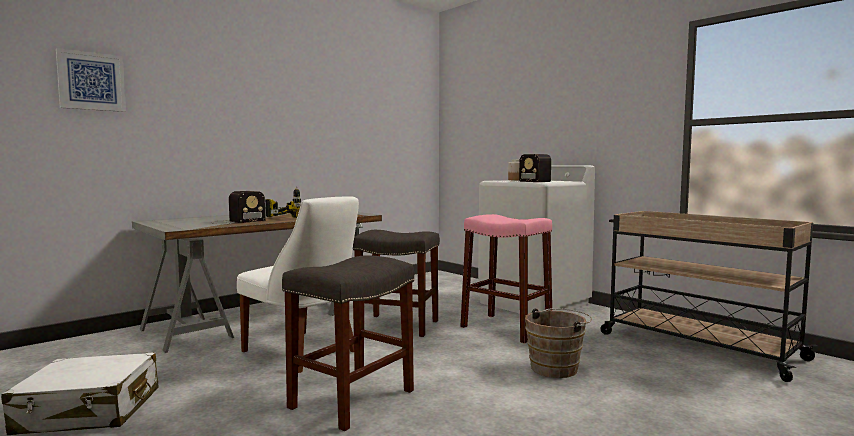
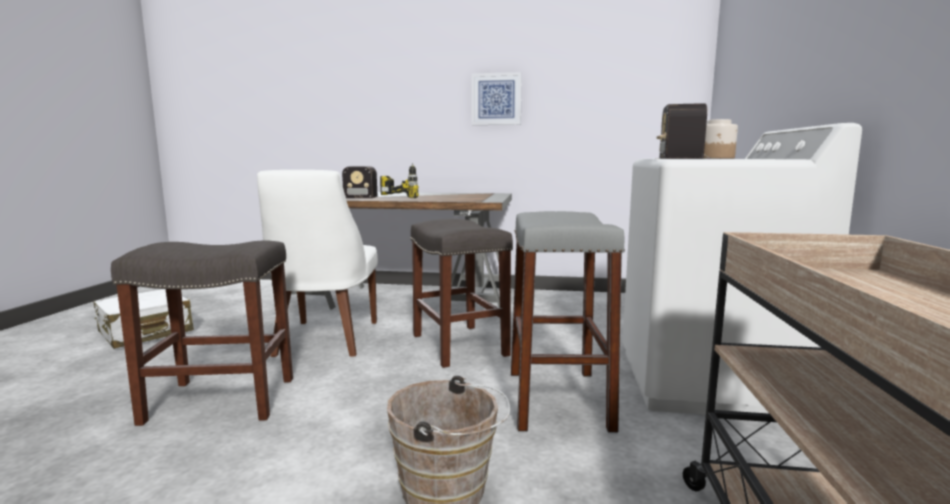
camera: 50 degrees right, 5 degrees up
(91, 81) = (287, 69): picture -> picture (496, 99)
(506, 328) = (557, 399): pink stool -> grey stool

